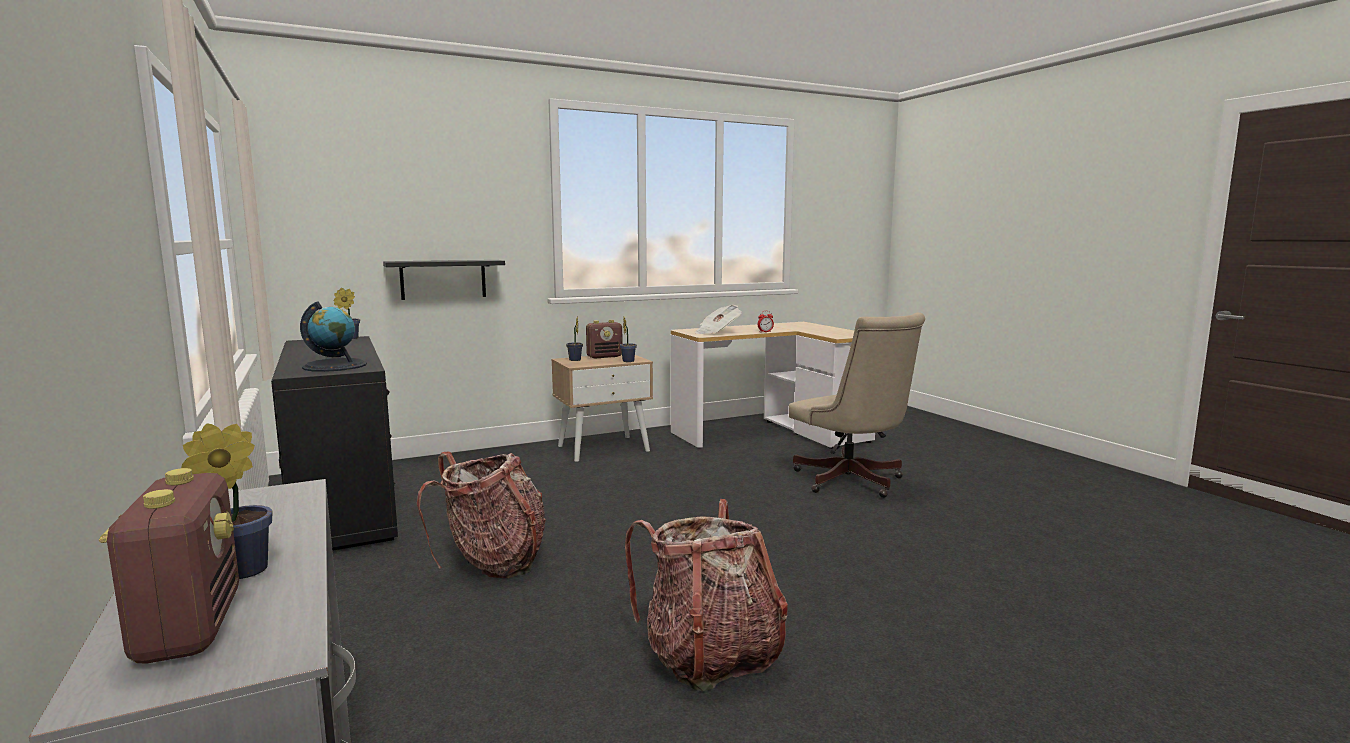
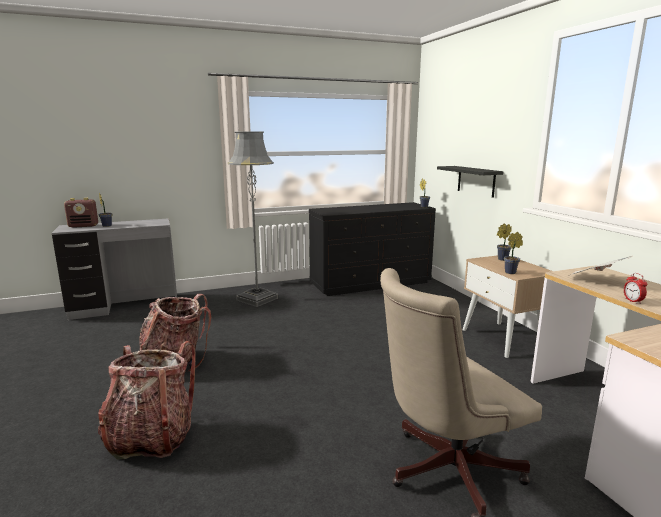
camera: 95 degrees right, 5 degrees up
(335, 366) = (336, 211): globe -> none
(364, 615) = (257, 299): none -> grey floor lamp
(494, 562) = (295, 316): backpack -> backpack (151, 438)
(605, 356) = (527, 266): radio -> none

